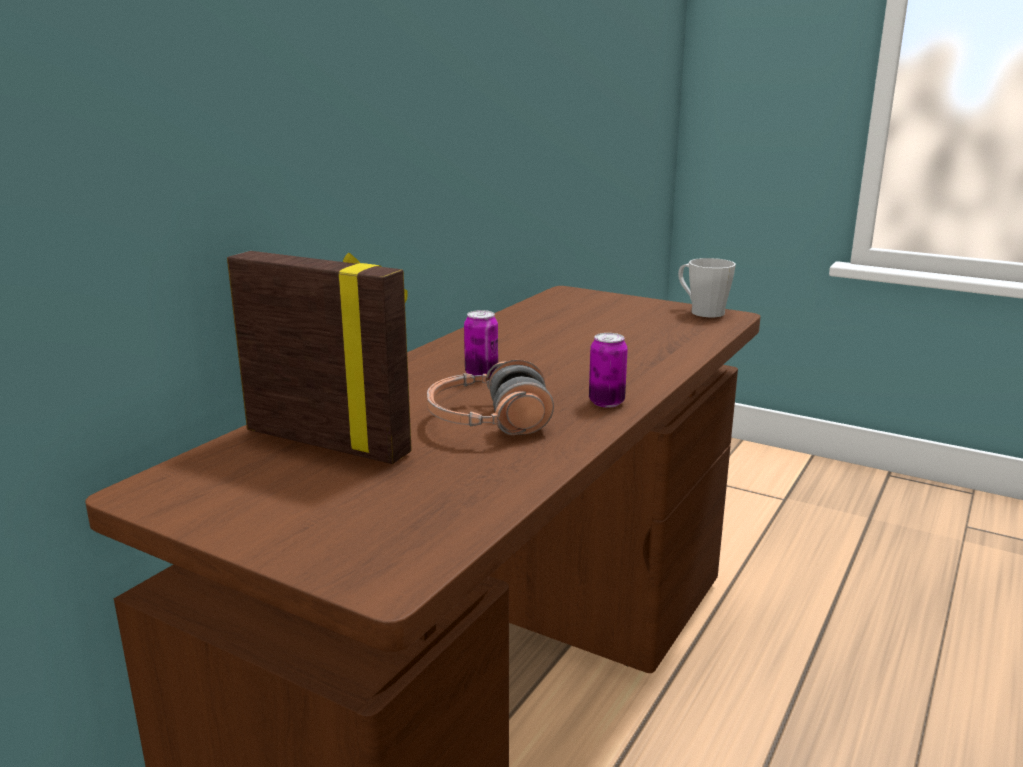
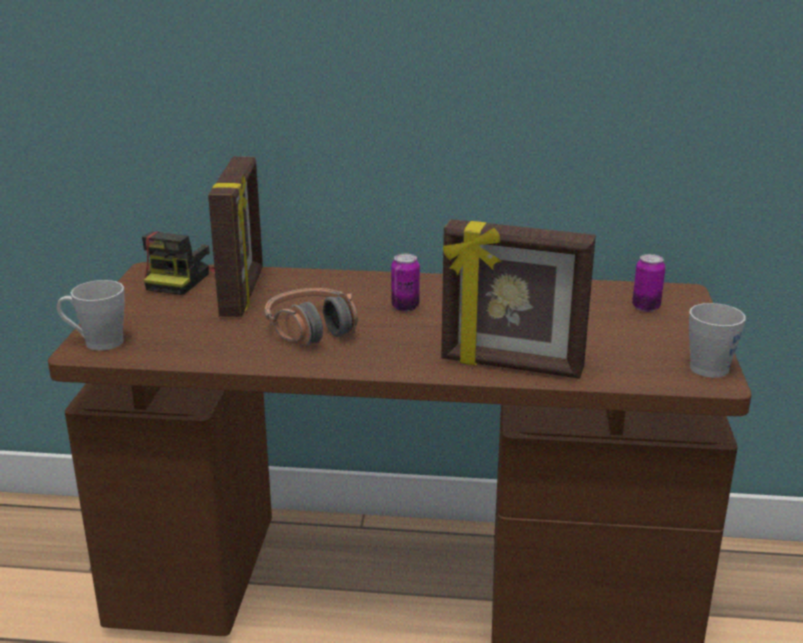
camera: 65 degrees right, 5 degrees up
(220, 472) = (184, 279): none -> camera
(368, 566) = (96, 342): none -> grey mug
(606, 402) = (388, 361): can -> can (646, 307)
(657, 362) = (511, 366): none -> picture frame

